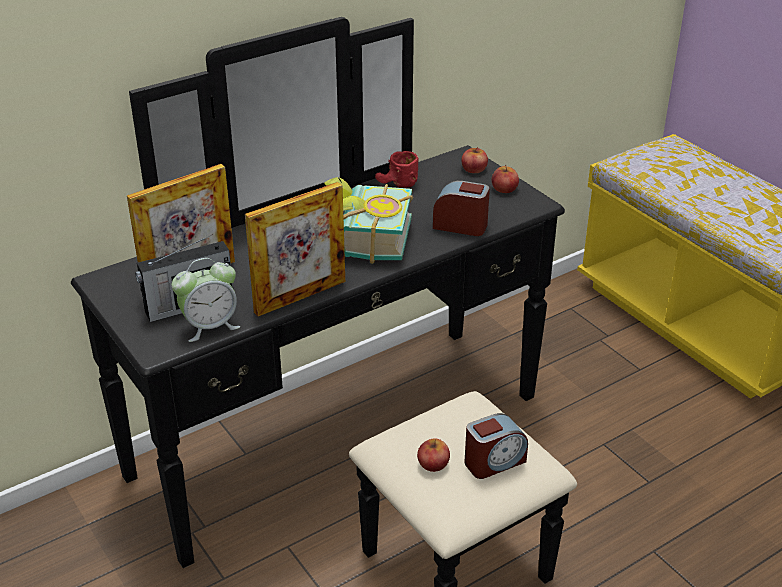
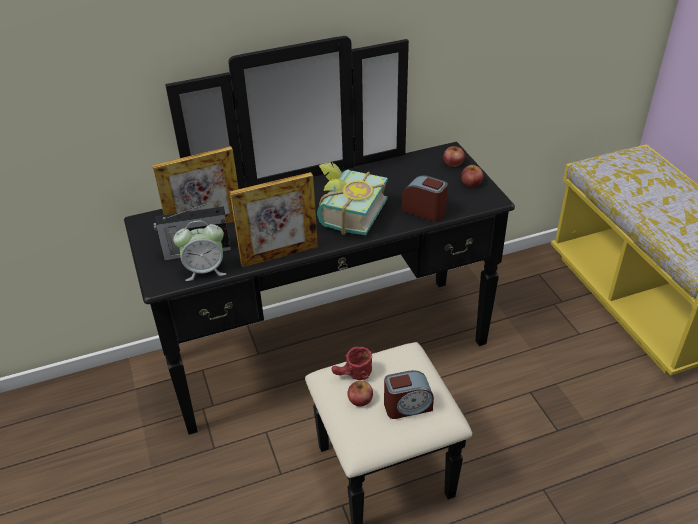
camera: 15 degrees right, 5 degrees up
(397, 185) = (388, 170): red mug -> red mug (352, 376)

